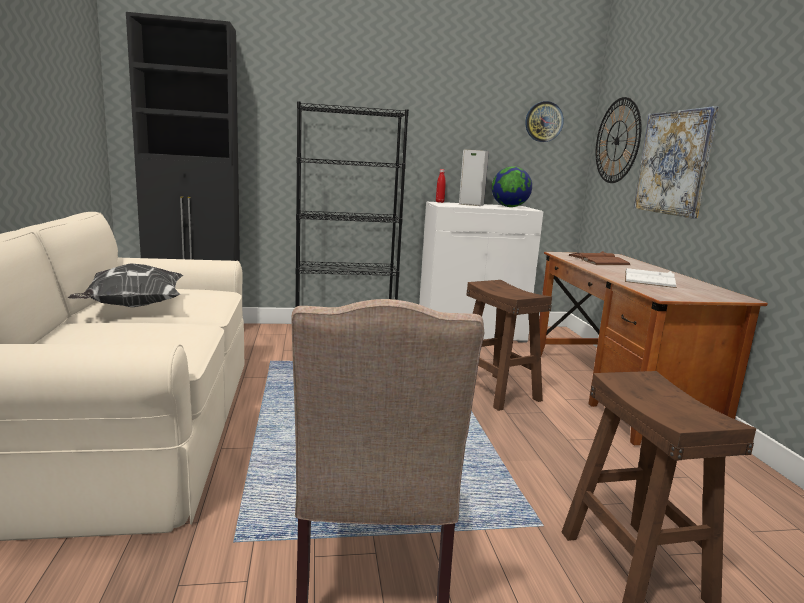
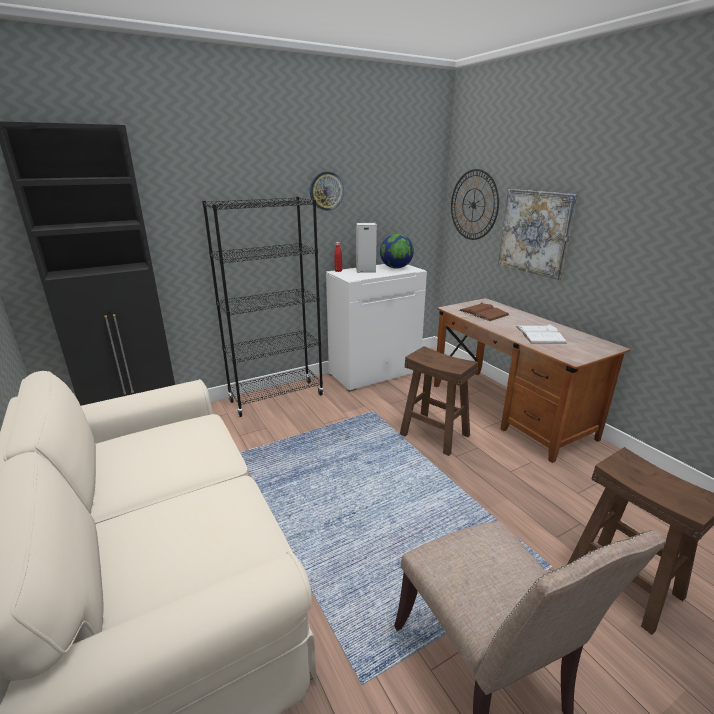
camera: 20 degrees left, 10 degrees up
(132, 307) = (145, 477): pillow -> none
(543, 121) = (410, 189): wall clock -> wall clock (326, 191)

